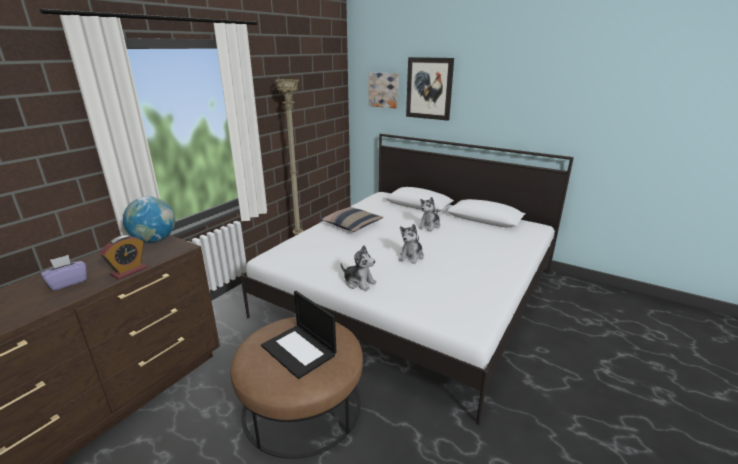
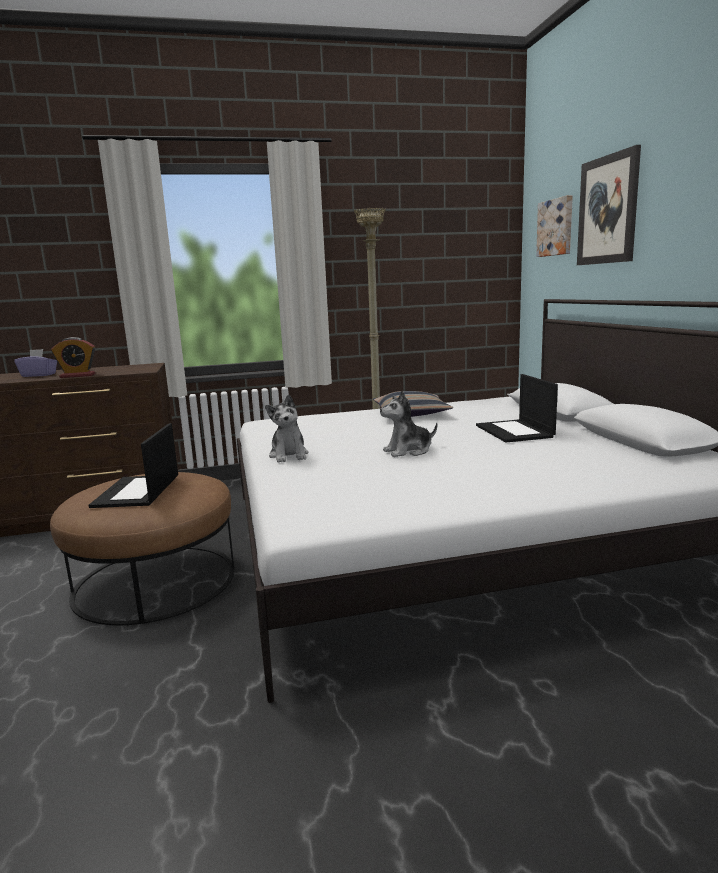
camera: 45 degrees right, 10 degrees down
(154, 240) = (143, 366): globe -> none
(429, 226) = (515, 431): plush toy -> laptop

